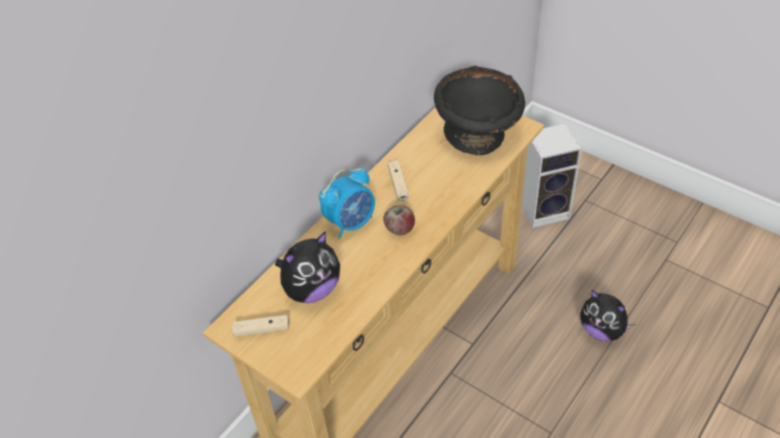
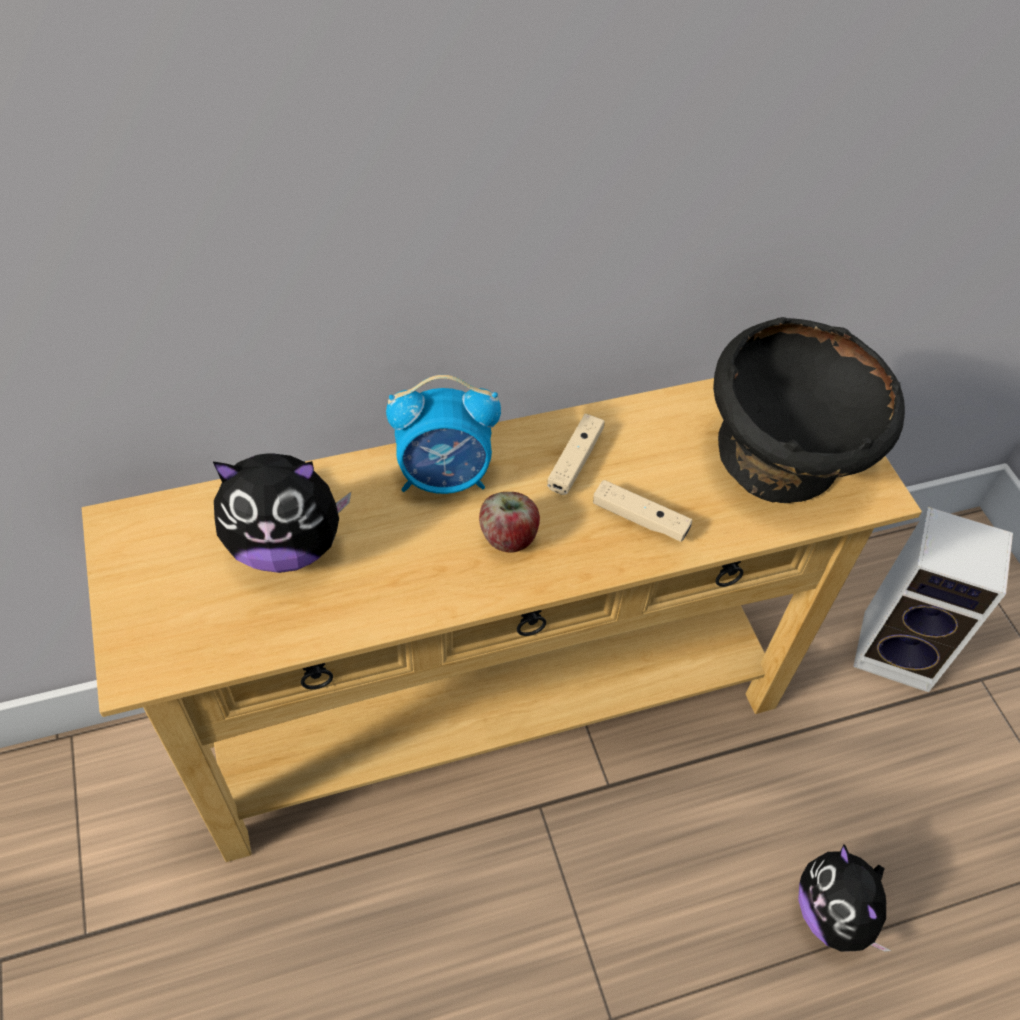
camera: 30 degrees right, 5 degrees up
(261, 329) = (158, 560): beige game controller -> beige game controller (640, 519)

